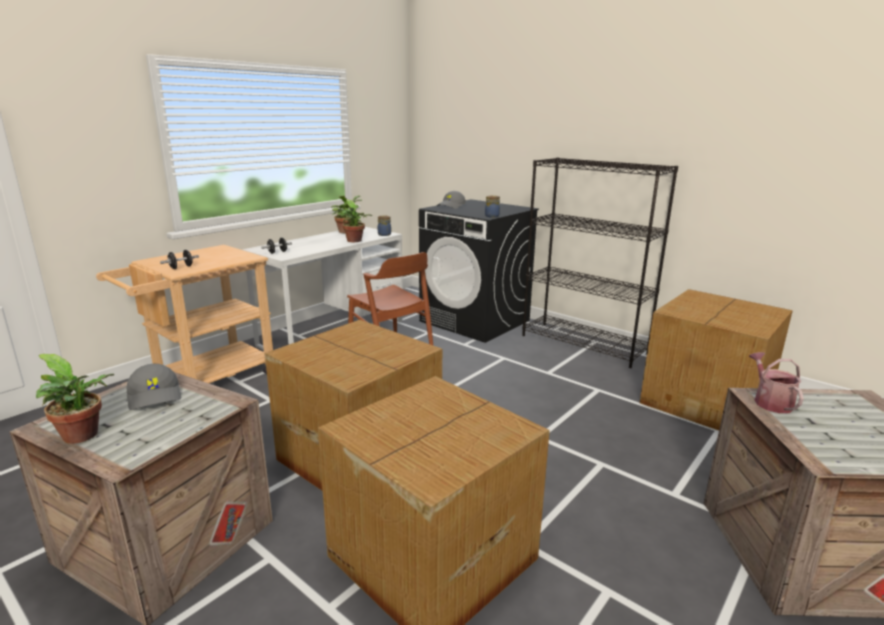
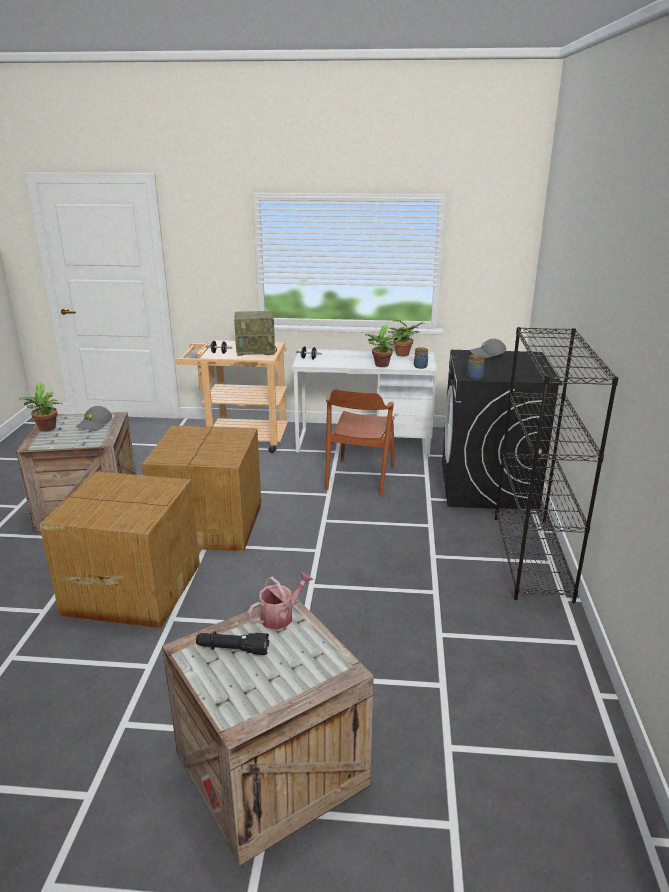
camera: 55 degrees right, 5 degrees up
(219, 255) = (256, 350): none -> radio
(707, 401) = (503, 667): cardboard box -> none
(827, 437) = (232, 649): none -> black flashlight

